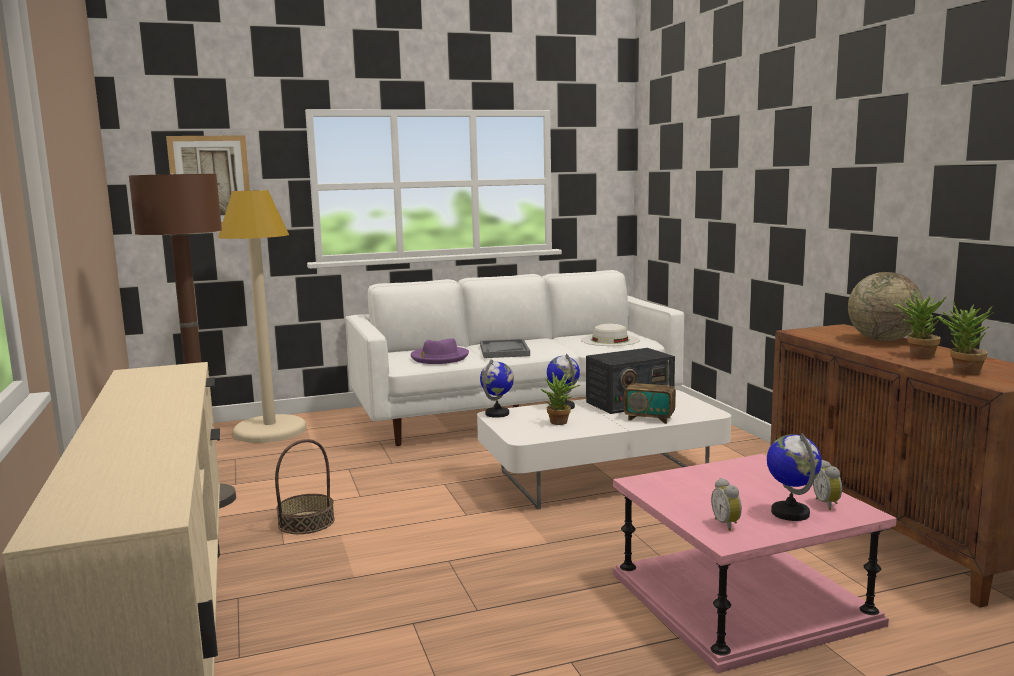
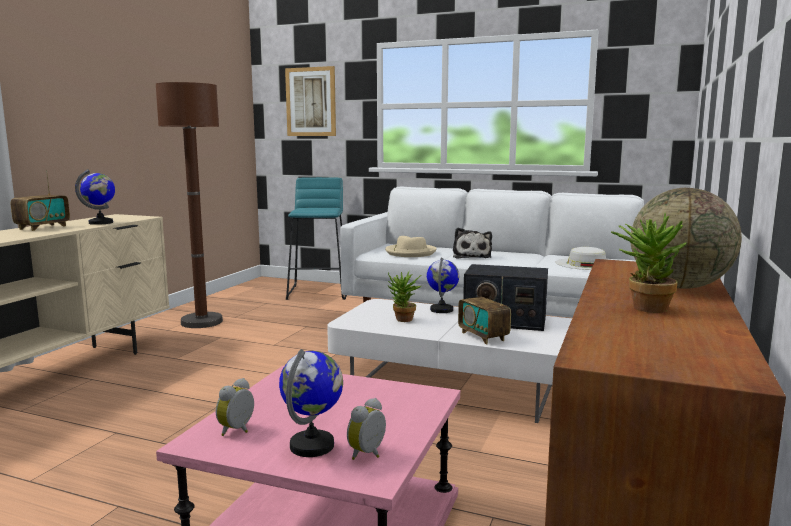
camera: 40 degrees right, 0 degrees up
(131, 403) = (42, 227): none -> radio
(270, 431) = (319, 292): beige floor lamp -> turquoise stool
(306, 522) = (213, 350): basket -> none
(439, 358) = (410, 253): purple hat -> beige hat
(497, 414) = (381, 303): globe -> globe (101, 223)
(504, 351) = (471, 256): grey tray -> plush toy
(961, 371) = (615, 333): potted plant -> none

